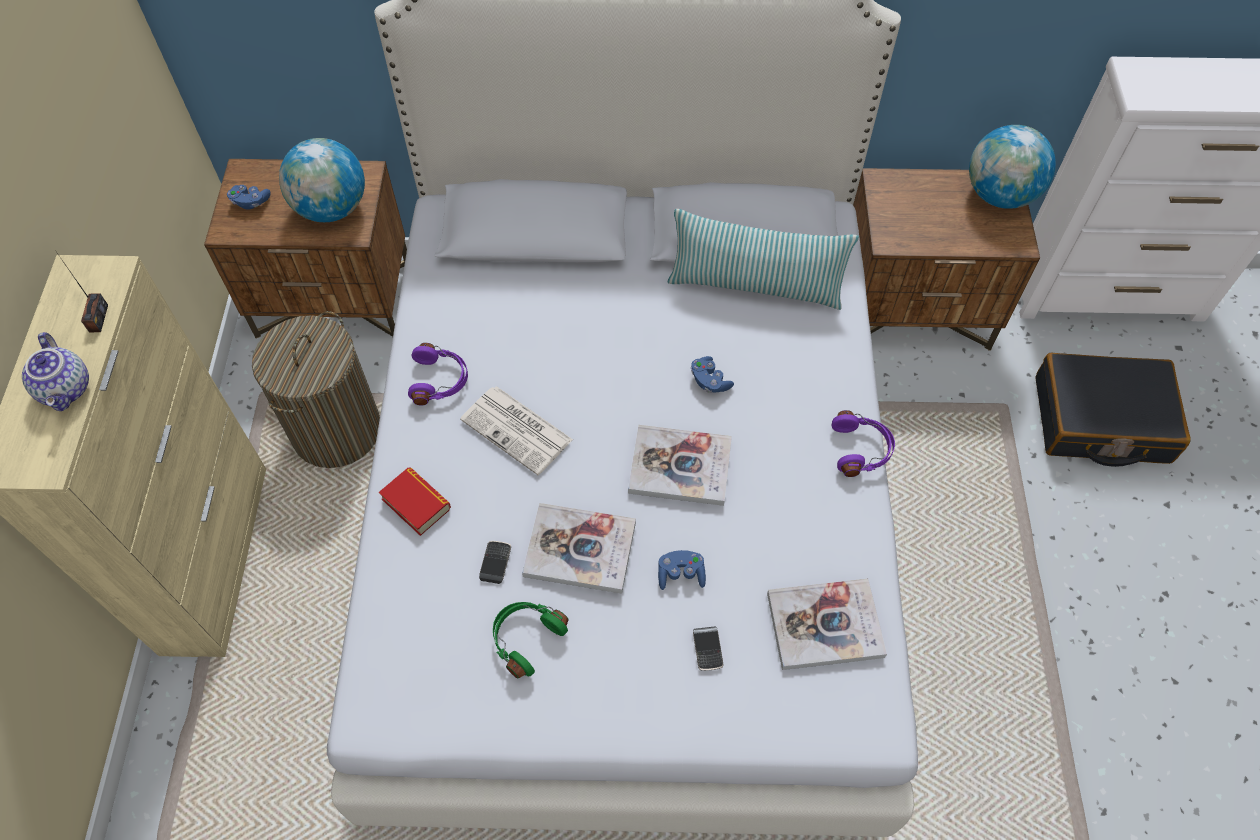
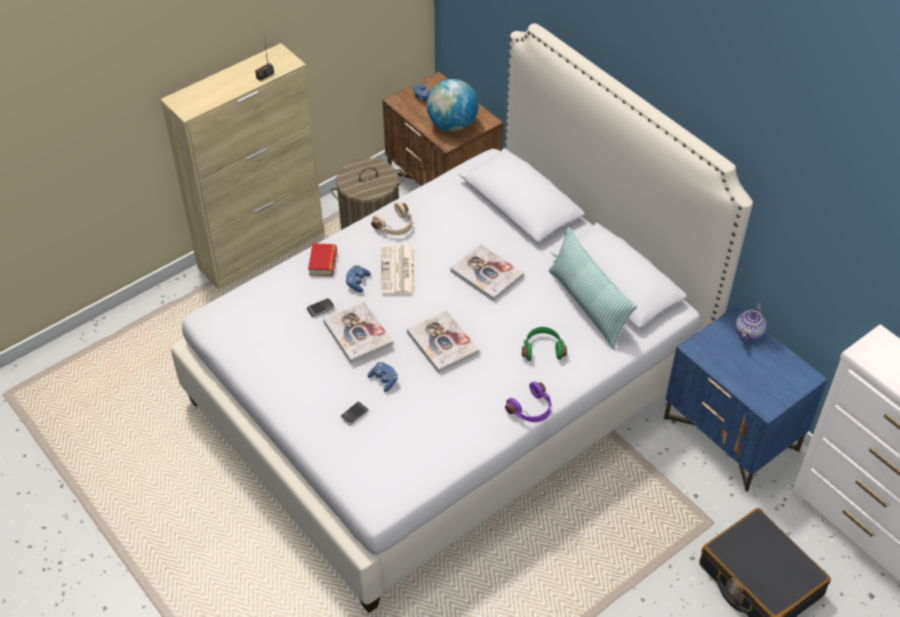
camera: 50 degrees right, 10 degrees down
(67, 389) = (225, 91): teapot -> teapot (749, 333)
(440, 380) = (395, 226): purple headphones -> beige headphones
(526, 638) = (295, 344): green headphones -> green headphones (542, 349)
(709, 381) = (506, 324): blue game controller -> blue game controller (357, 282)
(824, 625) = (412, 452): book -> book (487, 274)
(913, 309) = (731, 435): brown nightstand -> blue nightstand
(999, 195) = (793, 379): globe -> none

